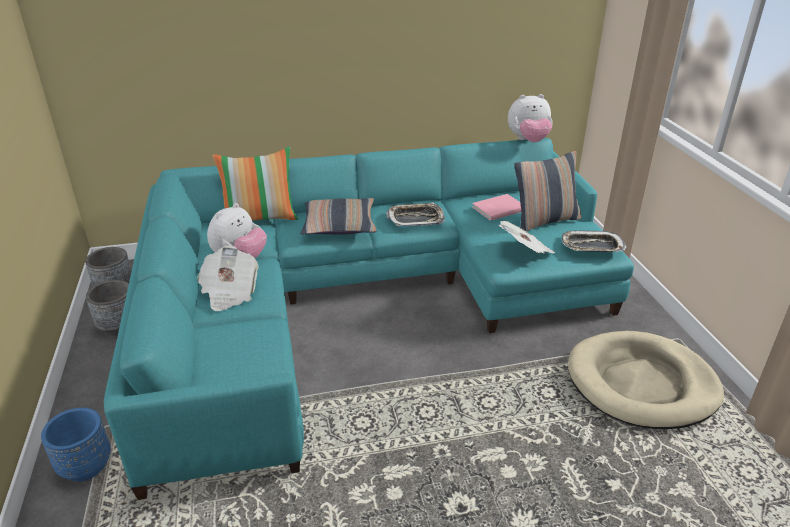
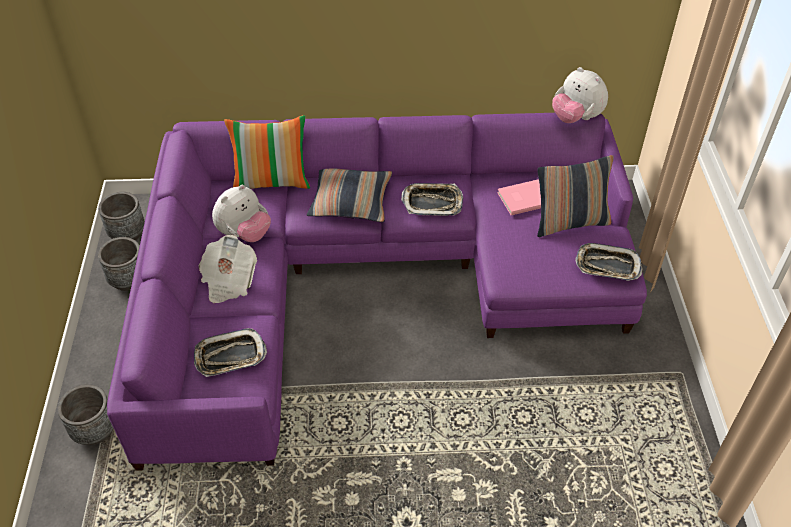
camera: 10 degrees right, 15 degrees up
(86, 466) = (94, 431): blue planter -> grey planter
(241, 353) = (230, 356): none -> tray
(360, 298) = (367, 276): turquoise sofa -> purple sofa
(525, 251) = (533, 264): newspaper -> none
(528, 141) = (576, 118): plush toy -> plush toy turned 45 degrees clockwise
(641, 384) = (620, 420): beige dog bed -> none

